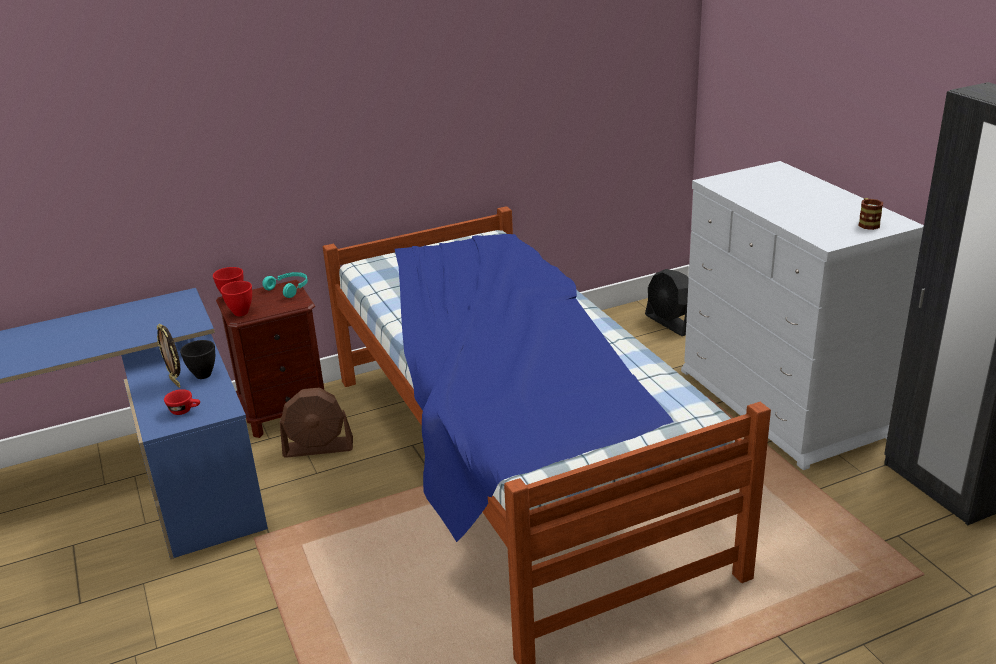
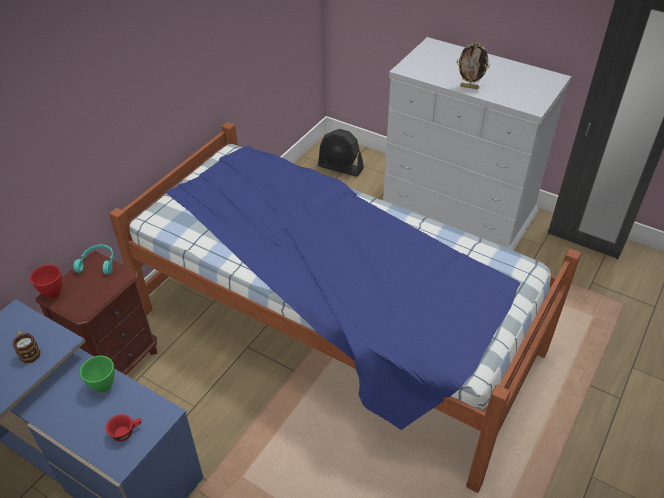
camera: 35 degrees left, 15 degrees up
(176, 382) = (85, 406): picture frame -> picture frame (469, 87)
(204, 374) = (104, 385): black bowl -> green bowl
(241, 313) = (79, 307): red bowl -> none
(318, 447) = (175, 382): brown fan -> none
(867, 223) = (538, 83): mug -> mug (28, 352)

